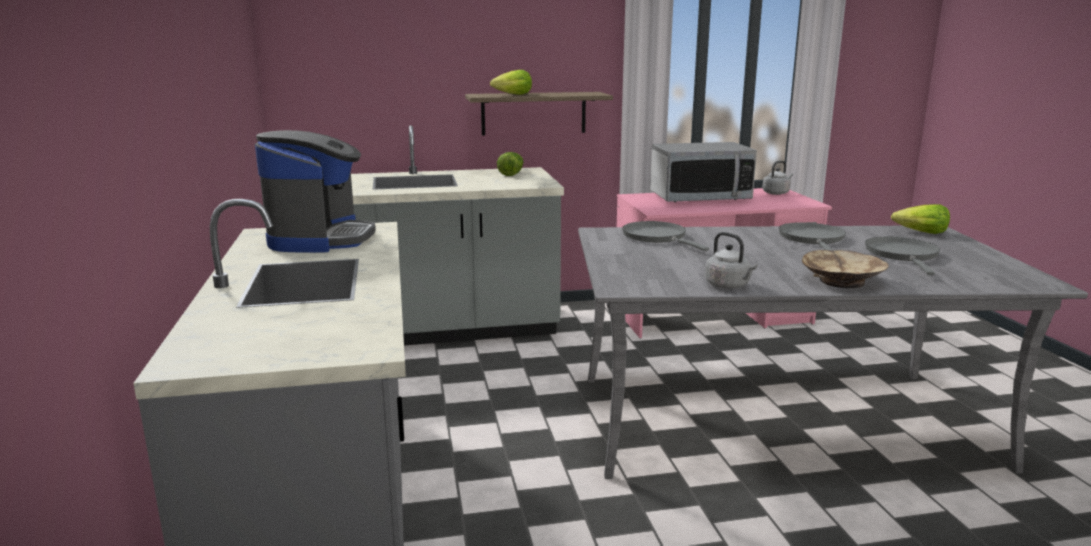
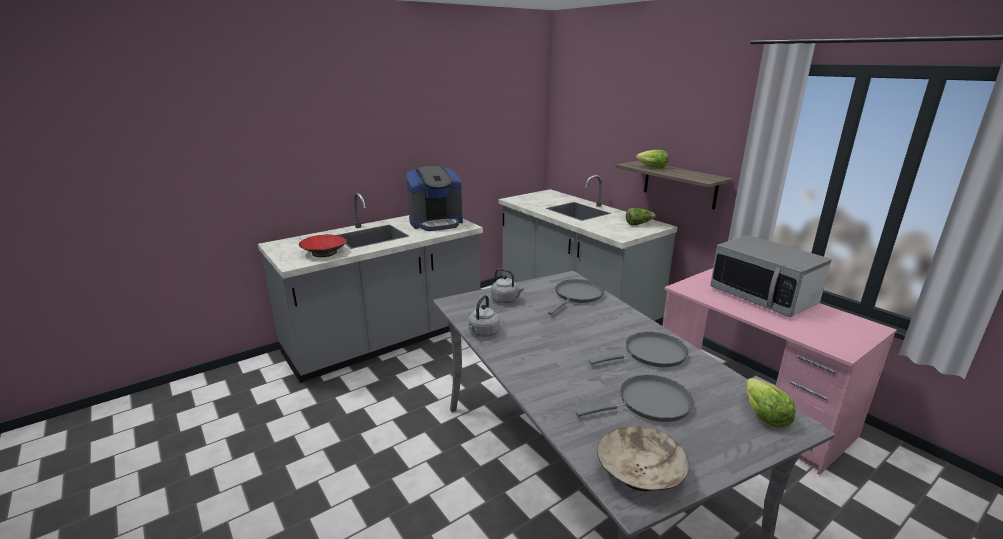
camera: 65 degrees right, 5 degrees up
(343, 320) = (324, 253): none -> red bowl
(776, 193) = (856, 328): grey kettle -> grey kettle (506, 300)
(841, 281) = (532, 375): beige bowl -> beige bowl (640, 472)

